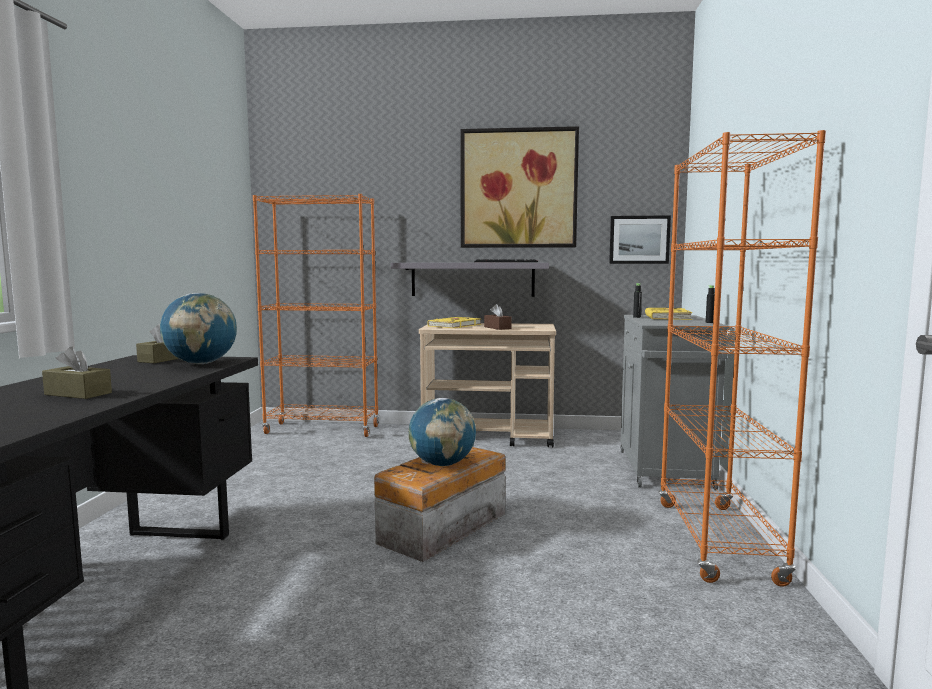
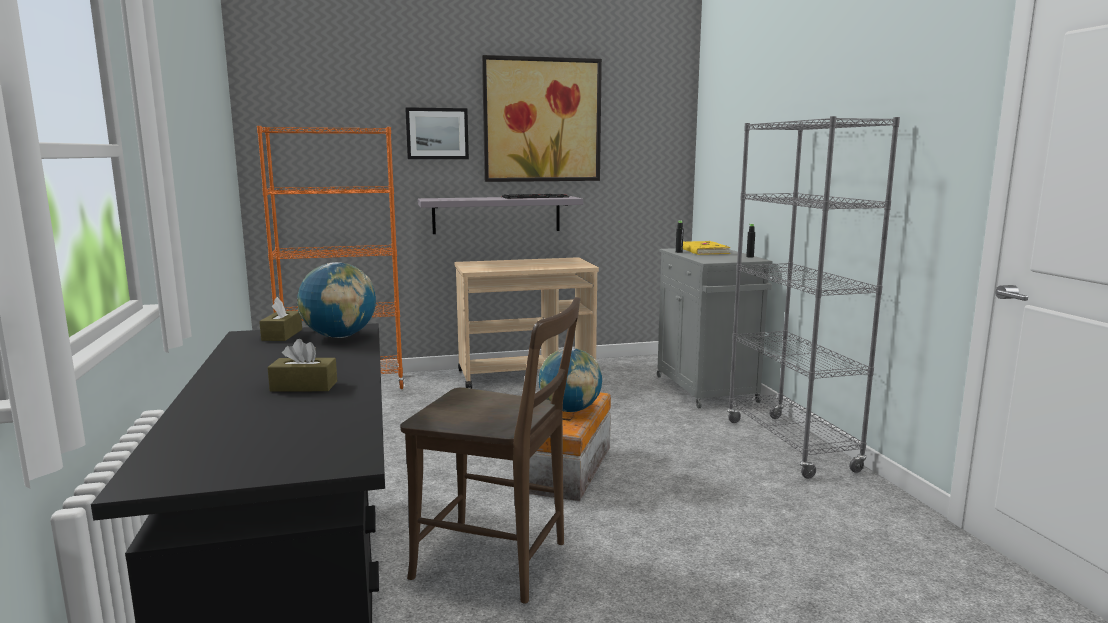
camera: 20 degrees left, 5 degrees up
(284, 608) = (498, 562): none -> brown chair
(453, 325) = (488, 265): yellow book -> none
(497, 328) = (538, 266): brown tissue box -> none
(639, 239) = (656, 172): picture -> picture (437, 133)
(717, 541) = (790, 445): orange bookcase -> grey bookcase

